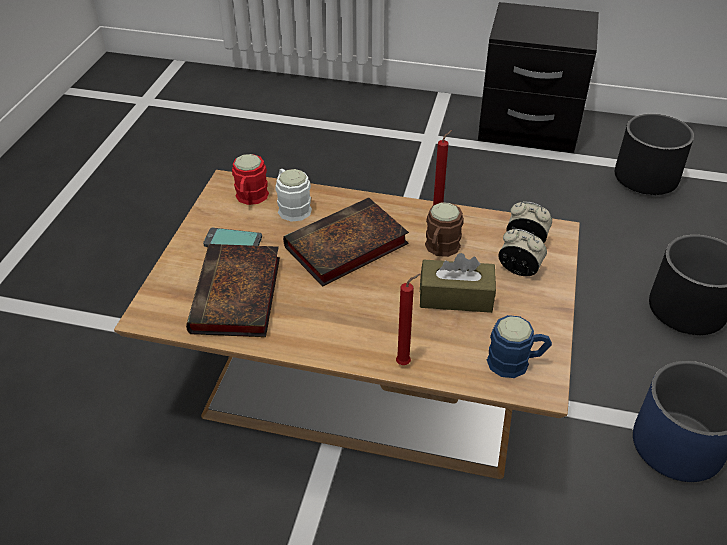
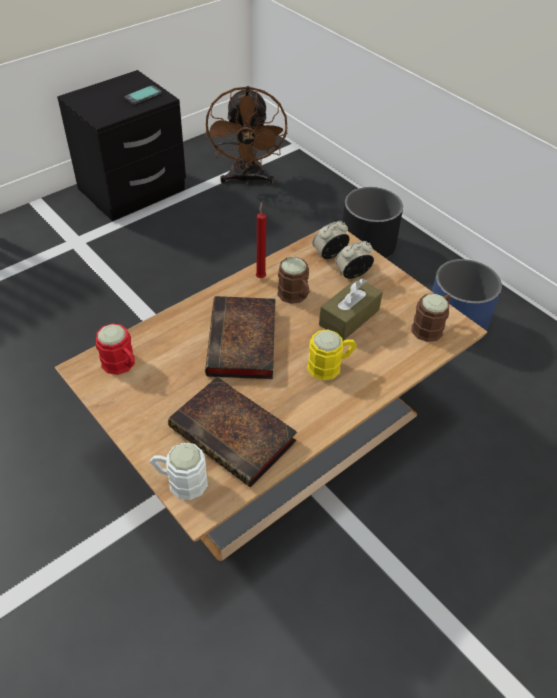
camera: 55 degrees left, 5 degrees up
(233, 241) = (164, 404): phone -> phone (143, 96)
(291, 206) = (161, 346): white mug -> white mug (180, 481)
(377, 315) = (330, 366): none -> yellow mug
(405, 363) = (387, 378): red candle -> none
(516, 362) = (431, 326): blue mug -> brown mug
(646, 179) = (247, 179): black planter -> brown fan

